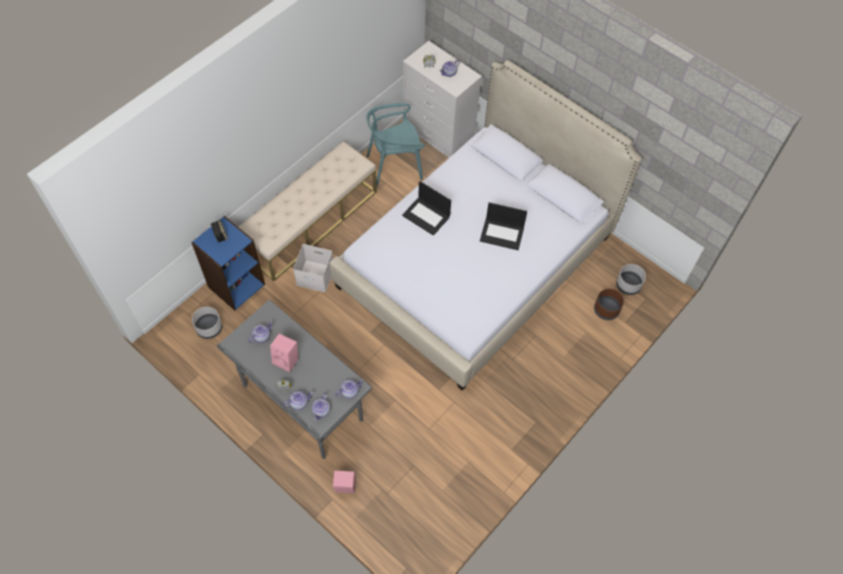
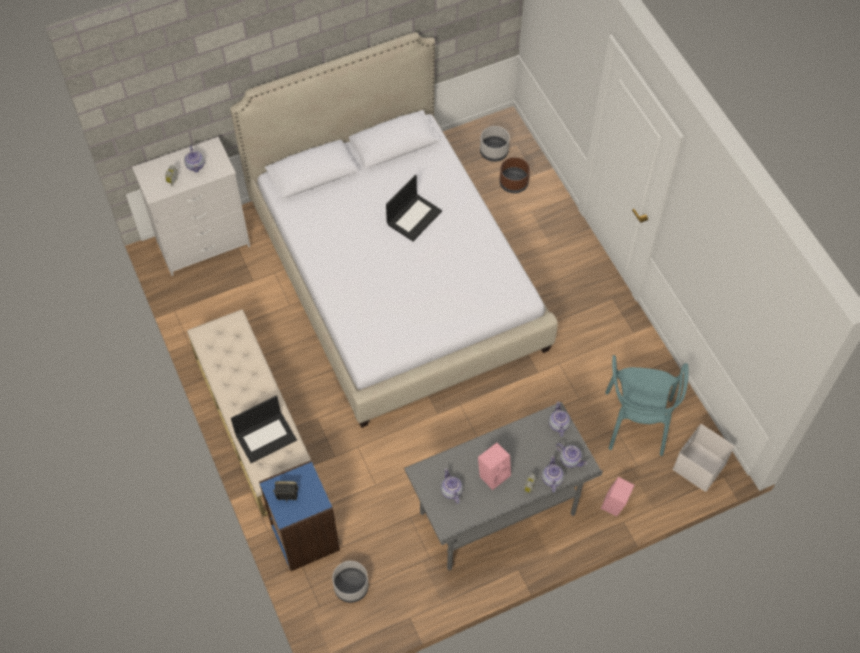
camera: 65 degrees left, 0 degrees up
(314, 276) = (335, 446): white storage box -> white storage box (699, 467)
(395, 165) = (221, 305): turquoise chair -> turquoise chair (637, 422)
(426, 216) = (354, 278): laptop -> laptop (266, 436)

